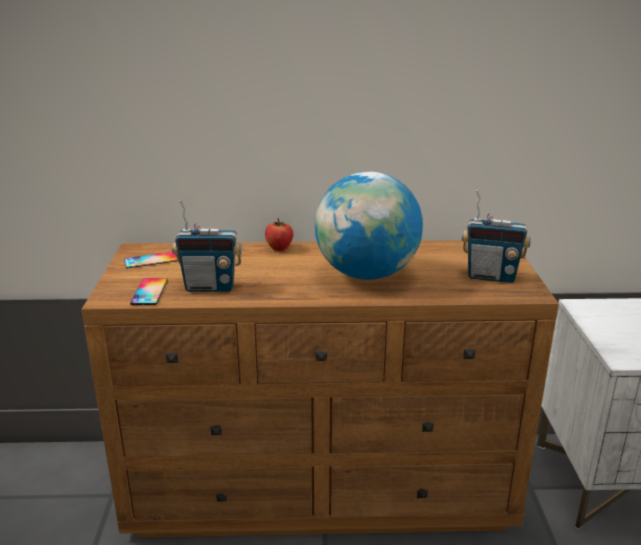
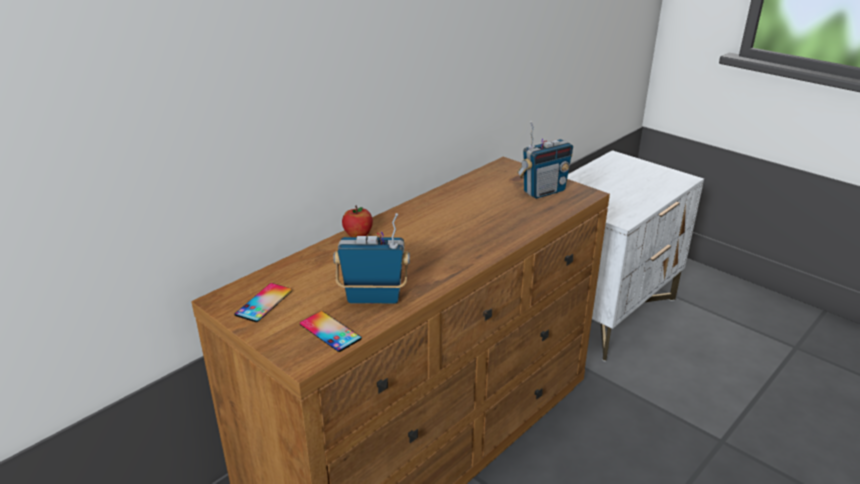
camera: 45 degrees left, 5 degrees up
(210, 287) = (373, 298): radio -> radio turned 135 degrees counterclockwise
(366, 274) = (467, 227): globe -> none

